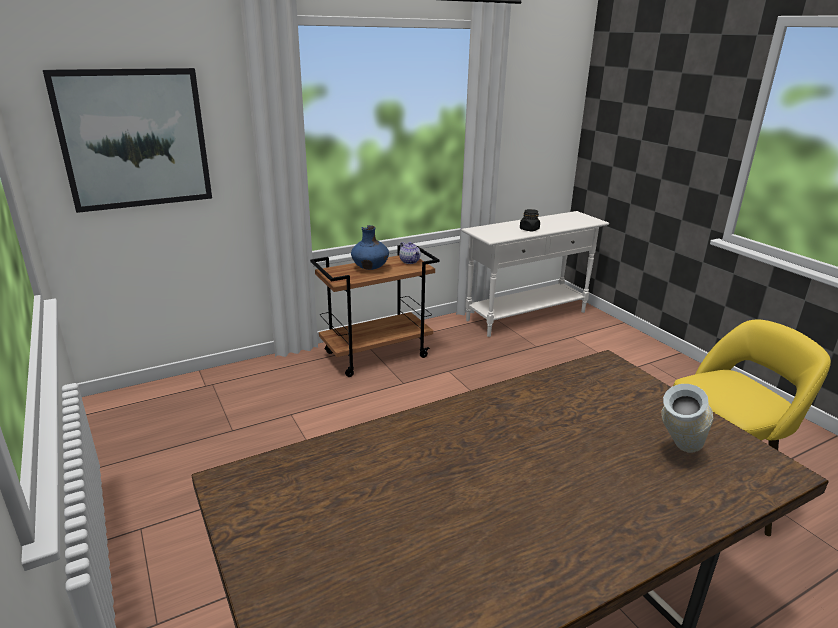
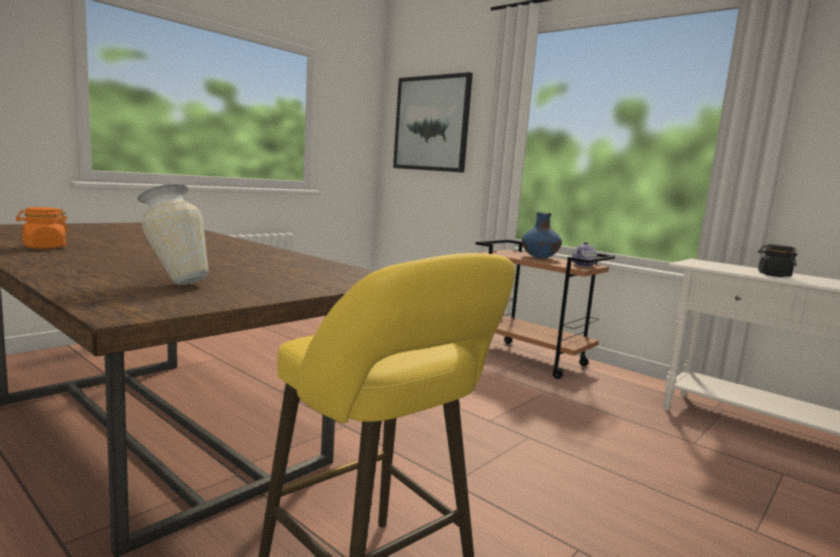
camera: 70 degrees right, 15 degrees down
(526, 561) = (44, 247): none -> orange jar

